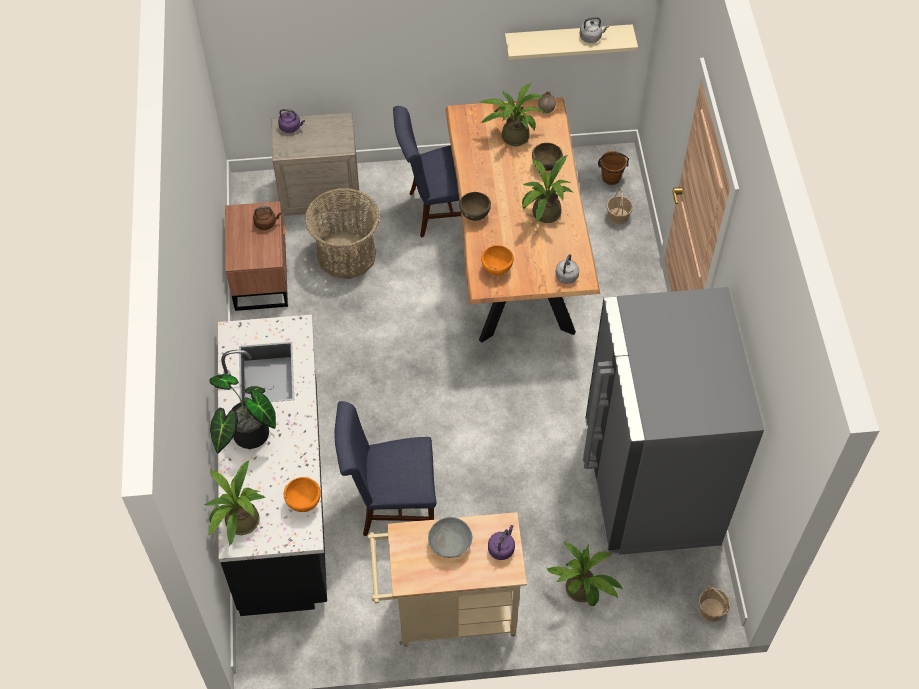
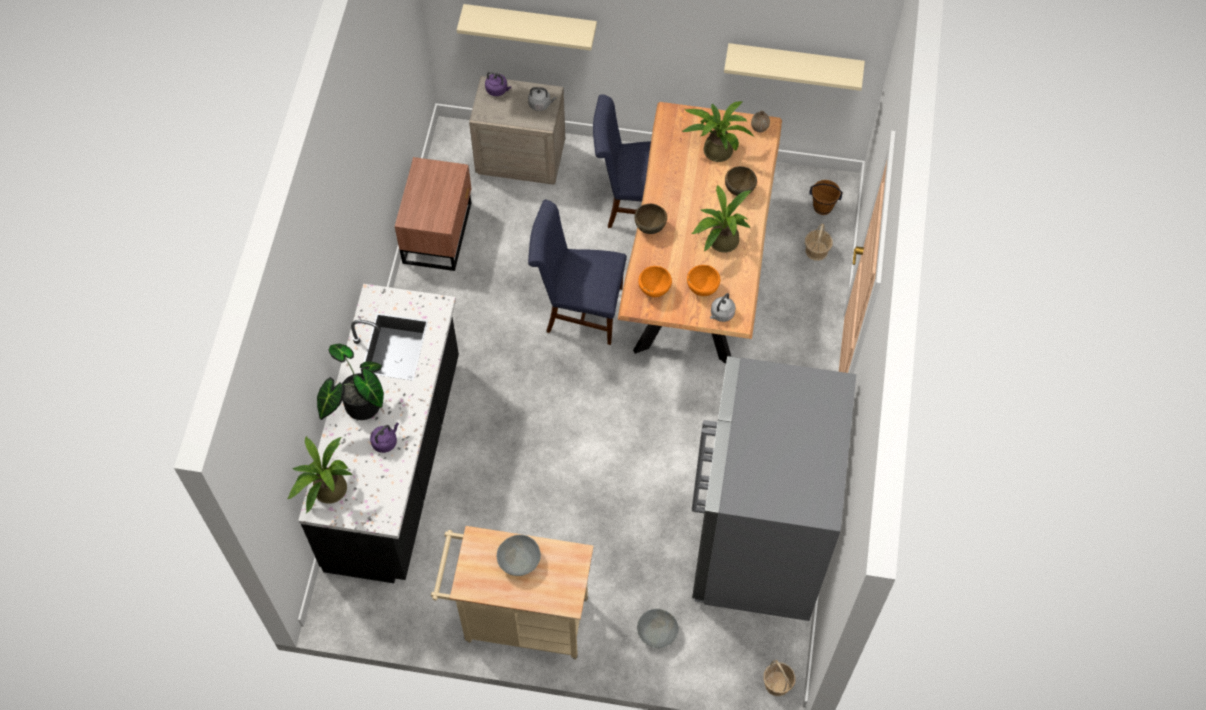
camera: 15 degrees right, 5 degrees up
(266, 223) = (448, 185): brown kettle -> none
(303, 503) = (392, 486): orange bowl -> orange bowl (702, 289)
(314, 53) = (530, 23): none -> beige shelf
(346, 254) = (528, 229): basket -> none
(390, 504) = (496, 497): blue chair -> blue chair (578, 309)
(502, 548) = (567, 577): purple kettle -> purple kettle (385, 441)
(583, 592) = (656, 633): potted plant -> grey bowl
(591, 37) = (816, 66): grey kettle -> grey kettle (541, 104)

